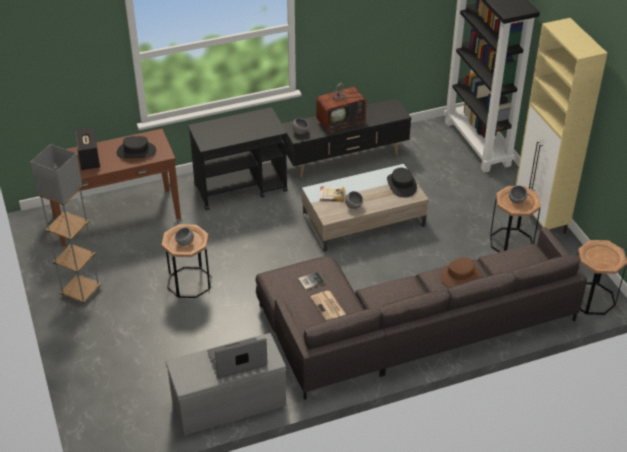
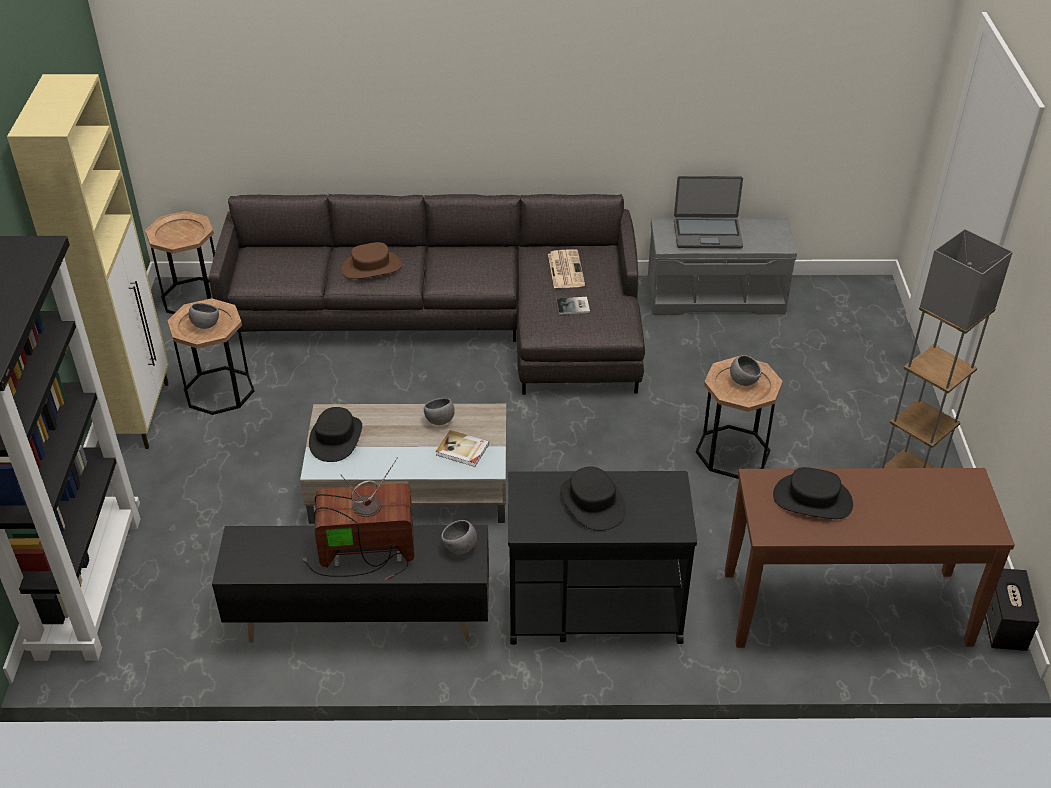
camera: 160 degrees left, 0 degrees up
(89, 159) = (908, 506): speaker -> speaker (1003, 625)
(241, 129) = (592, 502): none -> black hat

